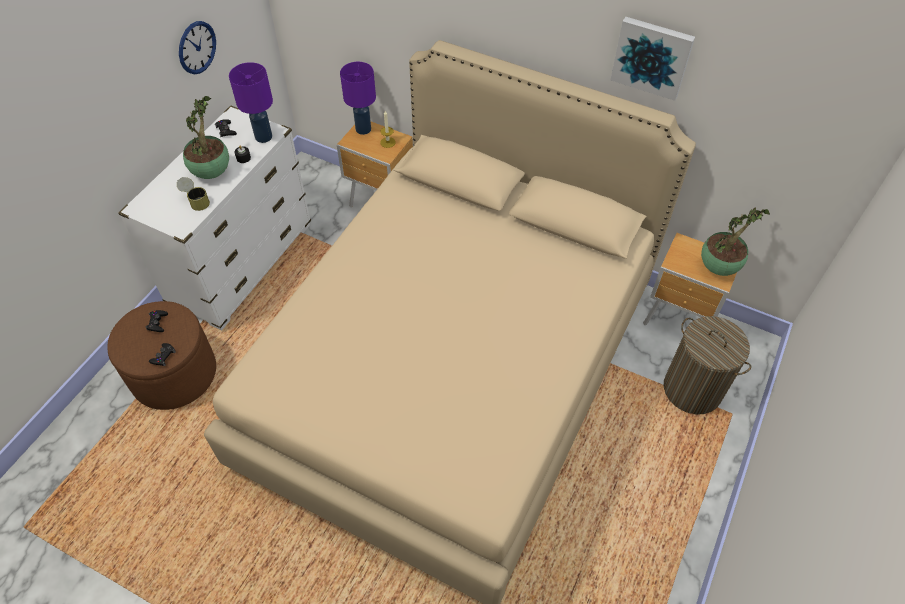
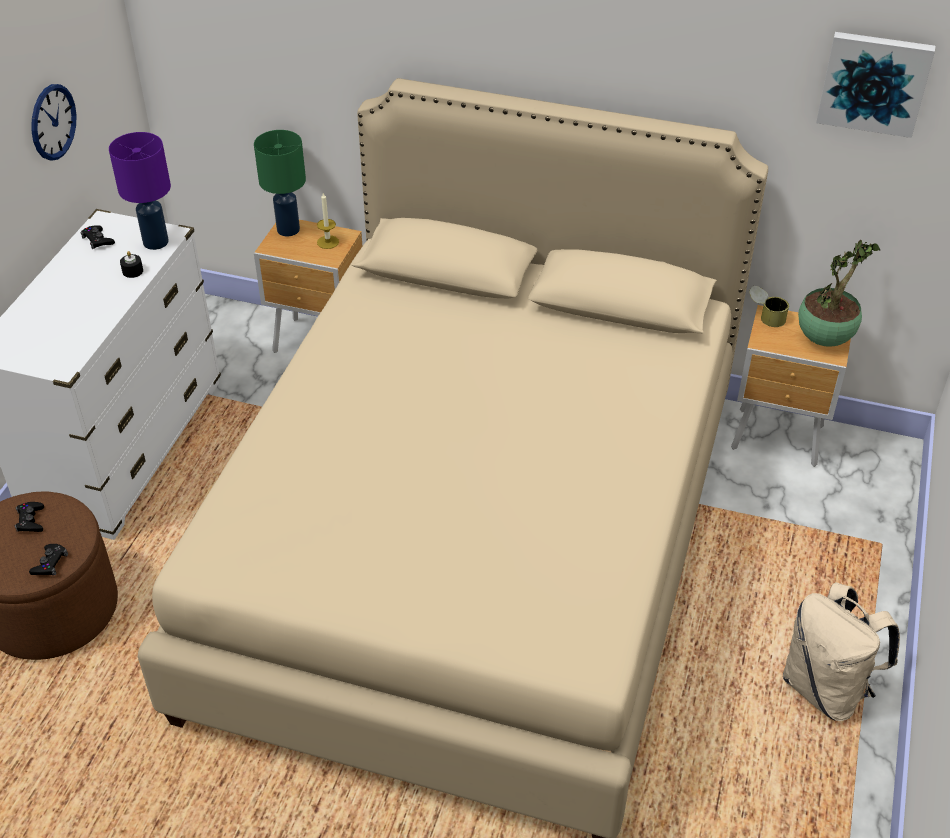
camera: 10 degrees left, 10 degrees down
(196, 201) = (75, 332): can -> can (765, 317)
(212, 171) = (90, 293): potted plant -> none
(363, 129) = (287, 230): purple table lamp -> green table lamp
(652, 57) = (695, 56): picture -> picture (874, 82)
(667, 517) = (826, 688): none -> beige backpack
(692, 389) = (820, 520): laundry basket -> none

